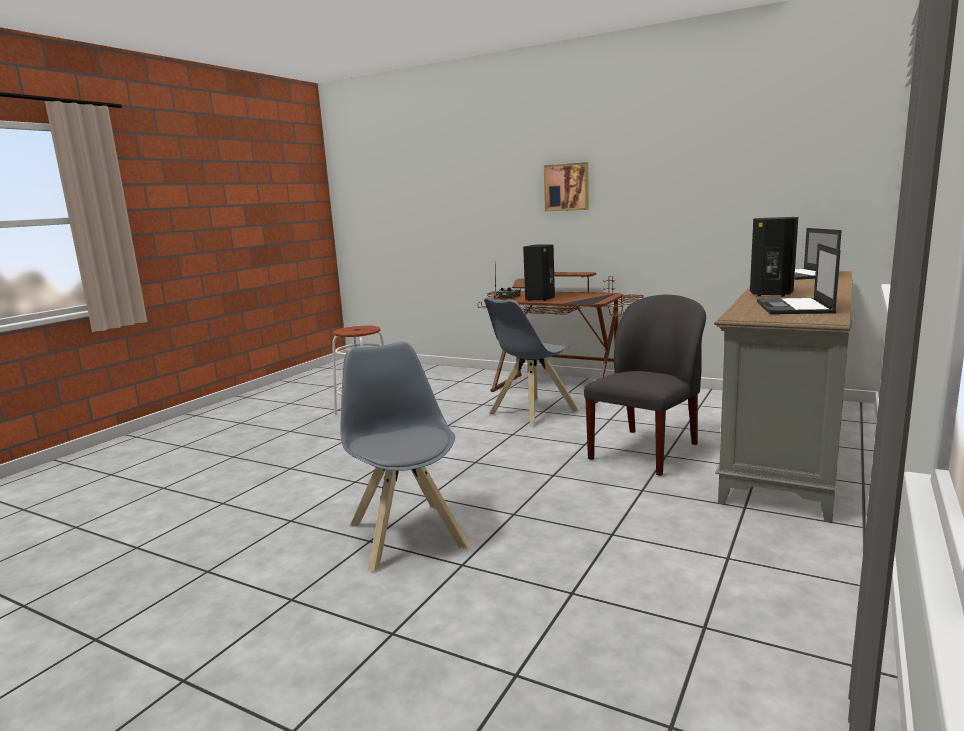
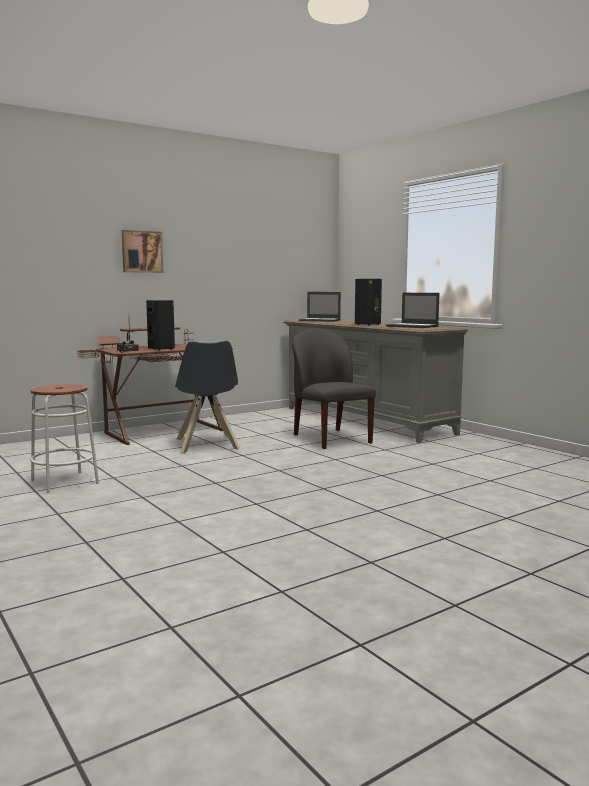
camera: 65 degrees left, 5 degrees down
(406, 533) = (377, 500): grey chair -> none

